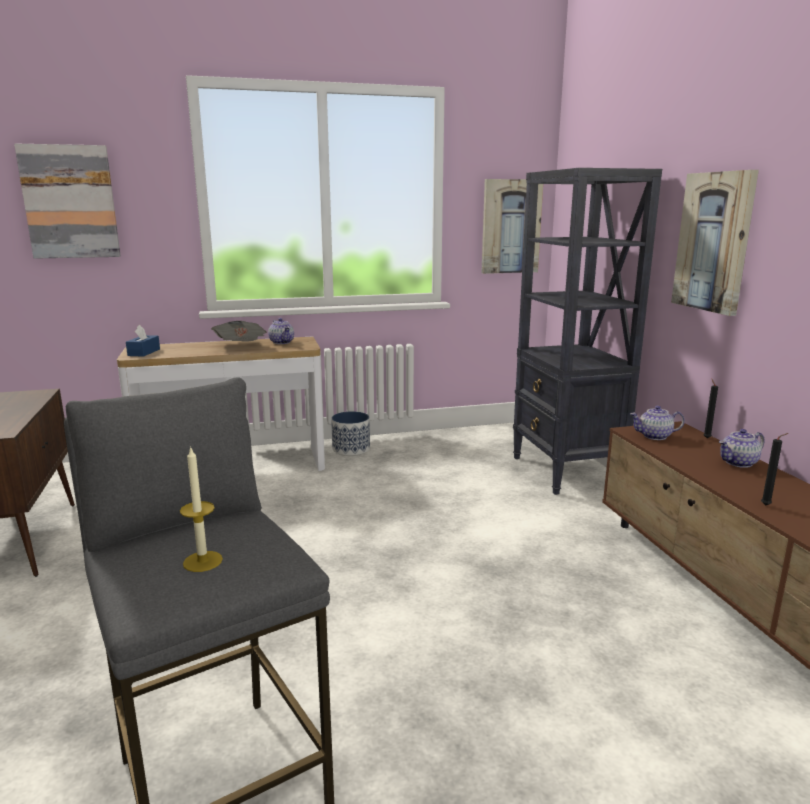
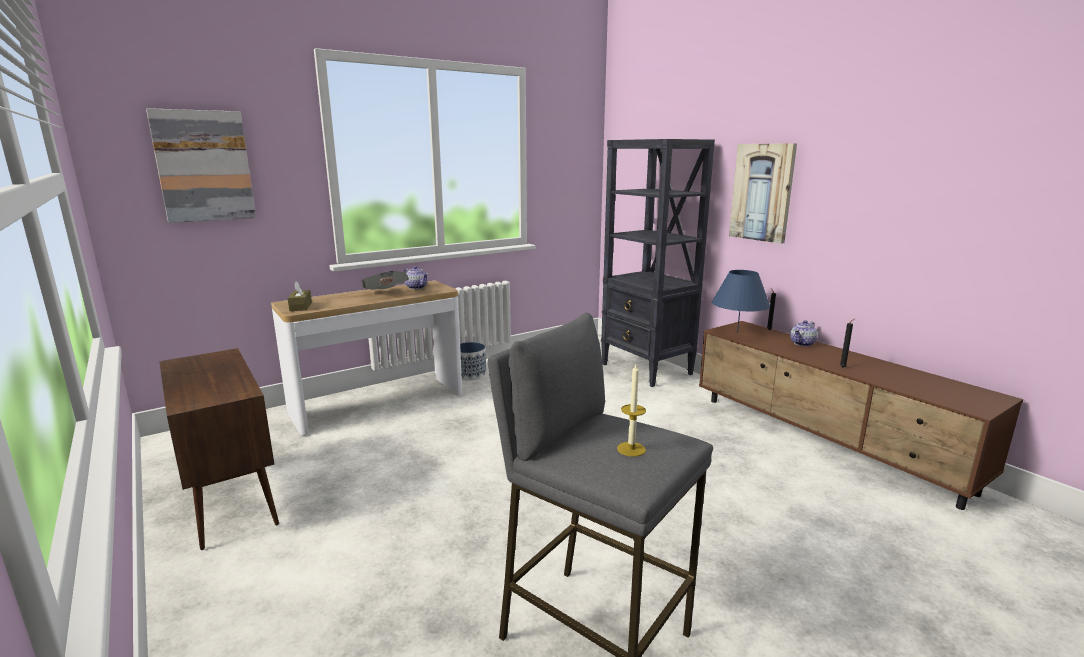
camera: 20 degrees left, 0 degrees up
(144, 352) = (300, 306): blue tissue box -> brown tissue box
(511, 226) = (574, 181): picture -> none
(654, 436) = (737, 332): teapot -> blue table lamp

